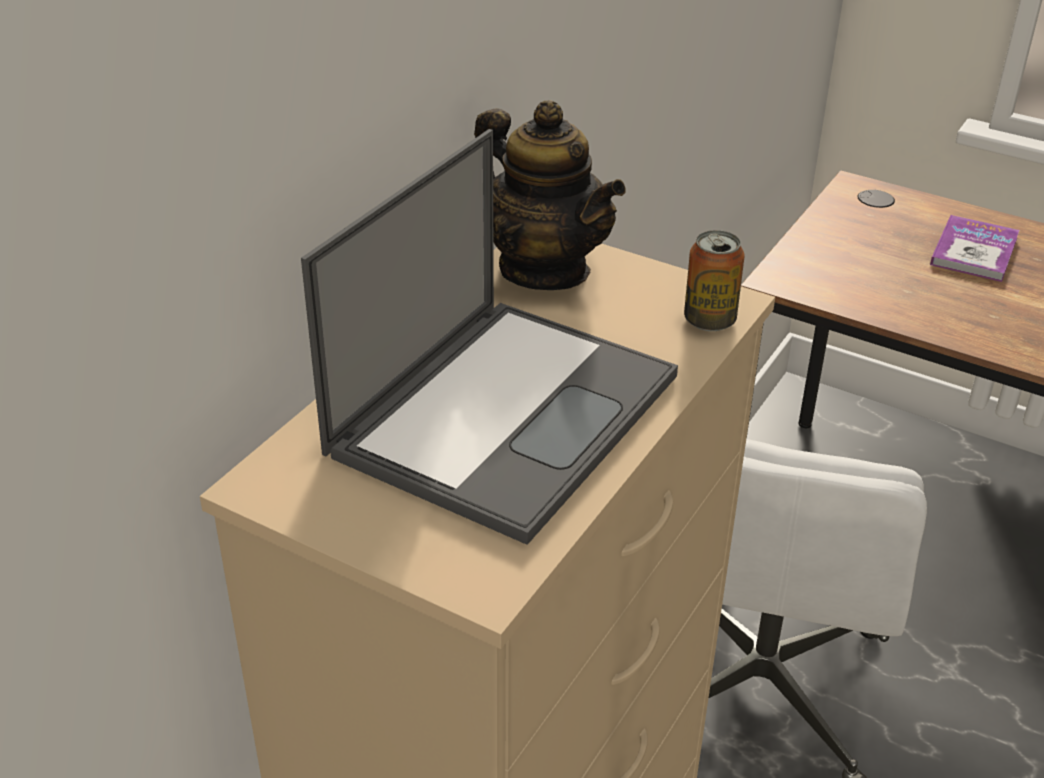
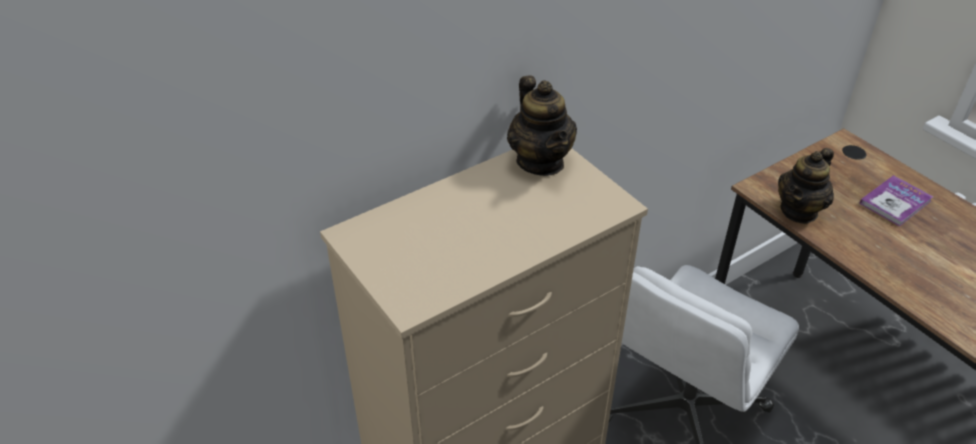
camera: 25 degrees right, 5 degrees up
(506, 411) = (472, 231): laptop -> none
(709, 320) = (603, 212): can -> none
(858, 296) = (799, 211): none -> teapot

